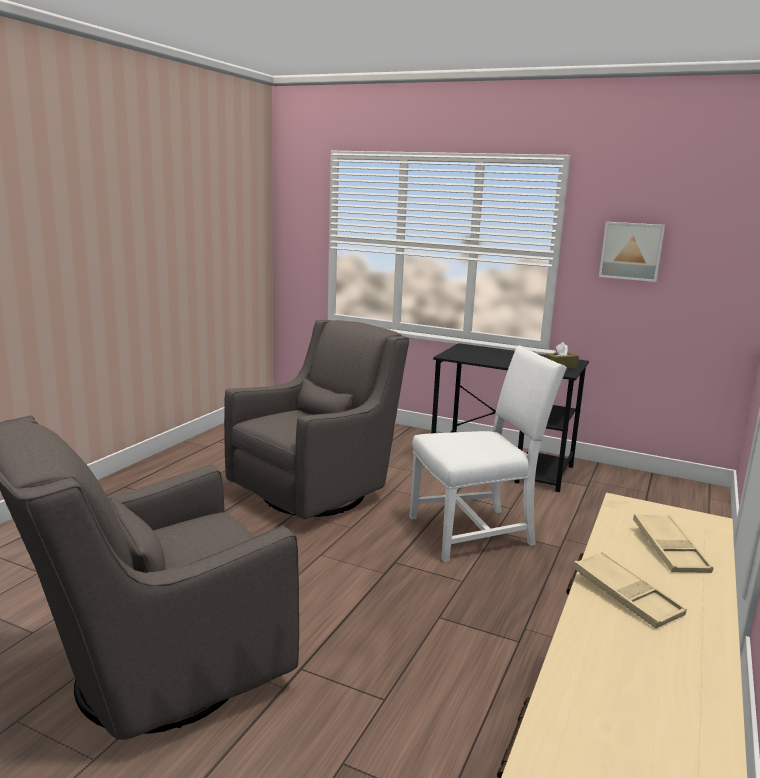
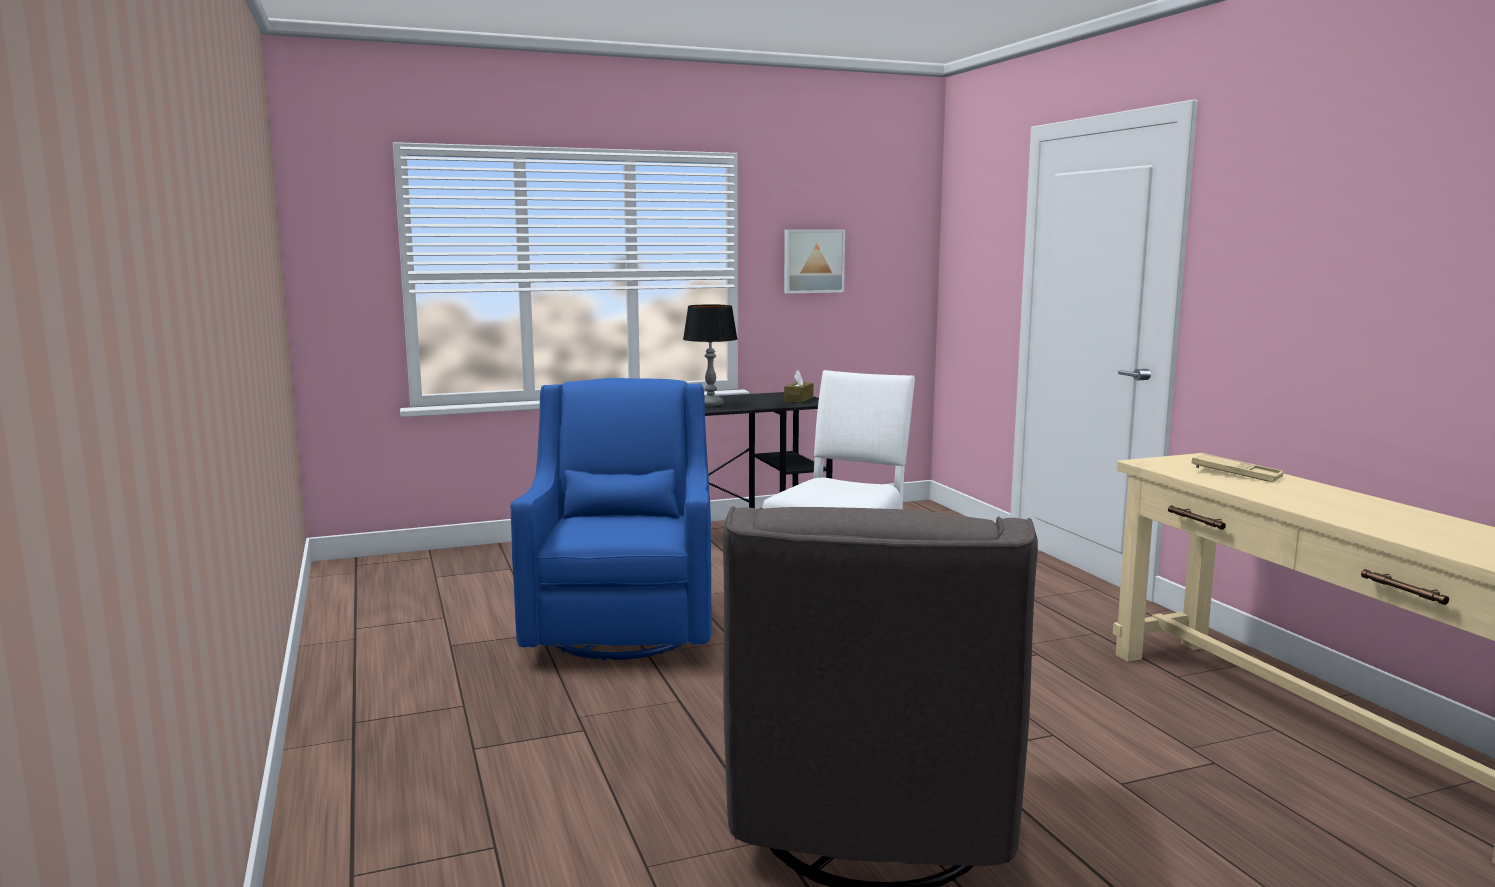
camera: 45 degrees left, 5 degrees down
(318, 492) = (623, 627): grey armchair -> blue armchair
(485, 356) = (710, 405): none -> table lamp
(626, 596) = (1295, 498): beige tray -> none

